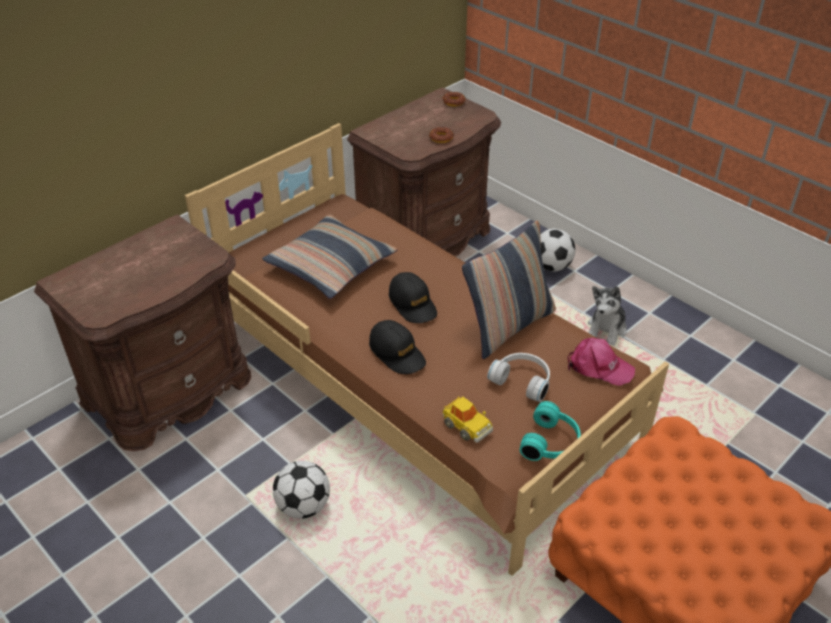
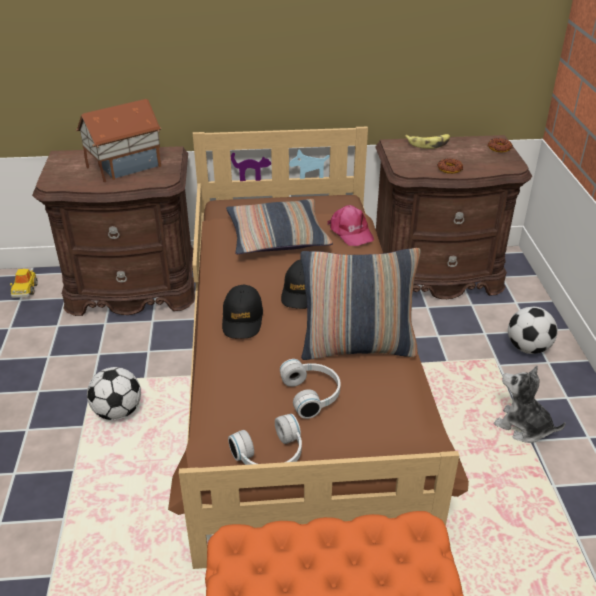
camera: 40 degrees right, 5 degrees down
(149, 262) = (123, 166): none -> toy house
(395, 119) = (428, 144): none -> banana
(466, 426) = (221, 400): toy car -> toy car (25, 290)
(552, 442) = (271, 456): turquoise headphones -> white headphones
(599, 367) = (397, 423): pink cap -> pink cap (350, 232)
(606, 329) = (523, 427): plush toy -> plush toy turned 60 degrees clockwise

